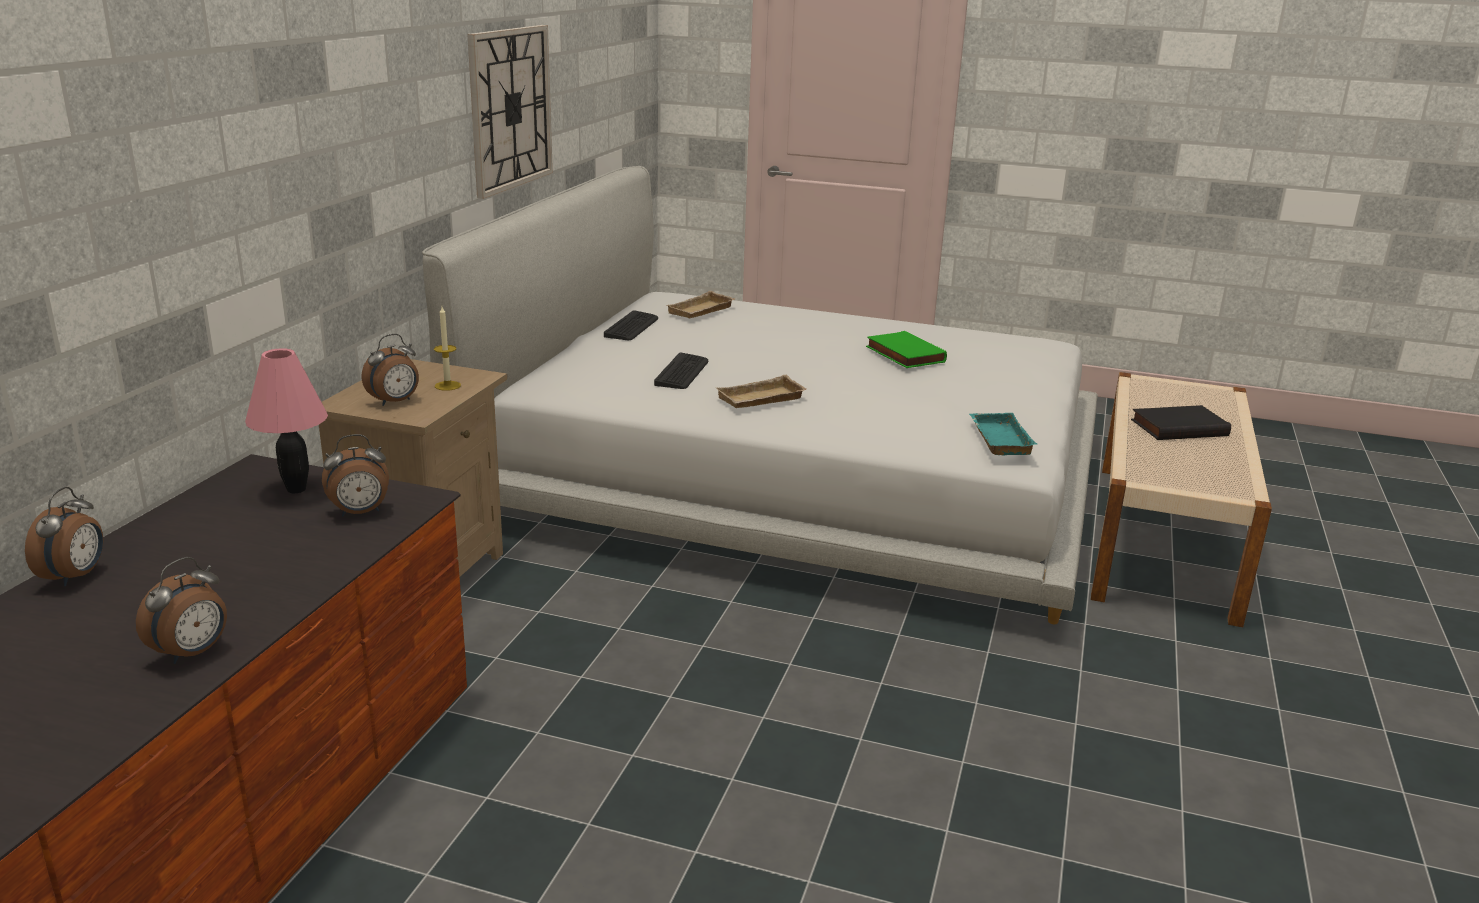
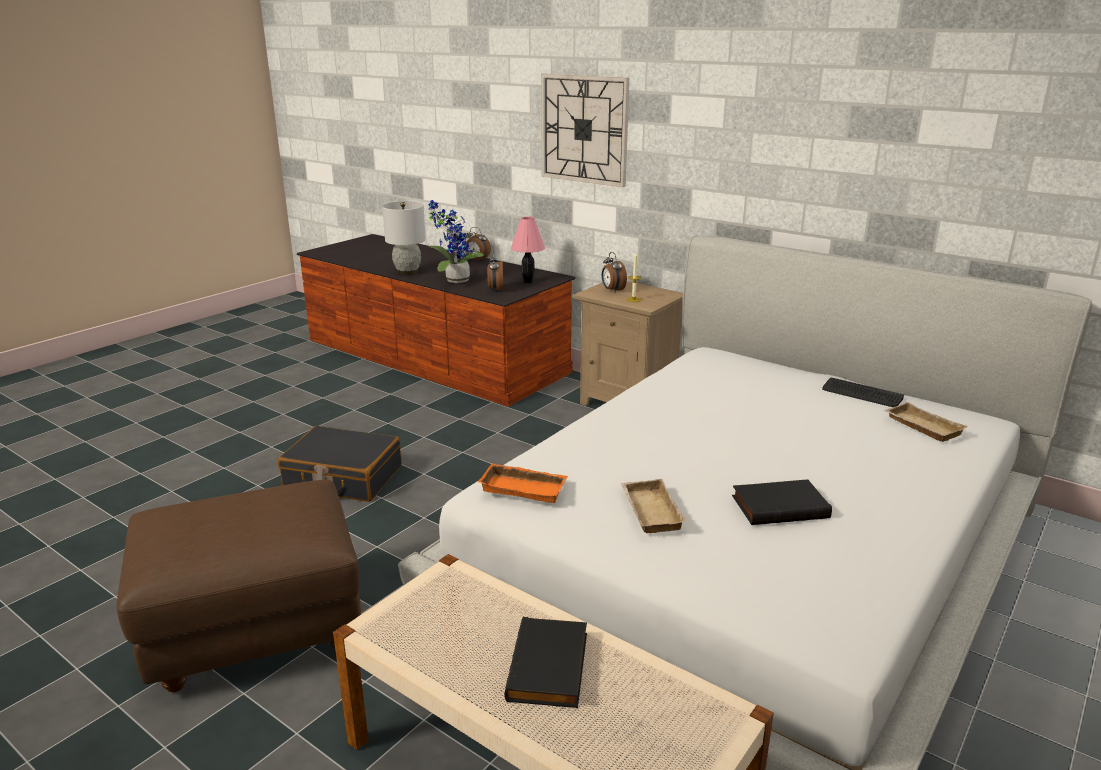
camera: 110 degrees right, 0 degrees up
(192, 653) = (408, 272): alarm clock -> white table lamp
(283, 570) = (454, 280): none -> potted plant
(510, 108) = (868, 178): wall clock -> wall clock (584, 129)
(682, 372) = (735, 398): keyboard -> none
(761, 400) = (660, 414): beige tray -> beige tray (649, 511)
(832, 804) = (343, 478): none -> black suitcase
(903, 354) = (779, 506): green book -> black book
(997, 439) = (525, 487): turquoise tray -> orange tray
(1207, 741) = (254, 631): none -> brown ottoman

